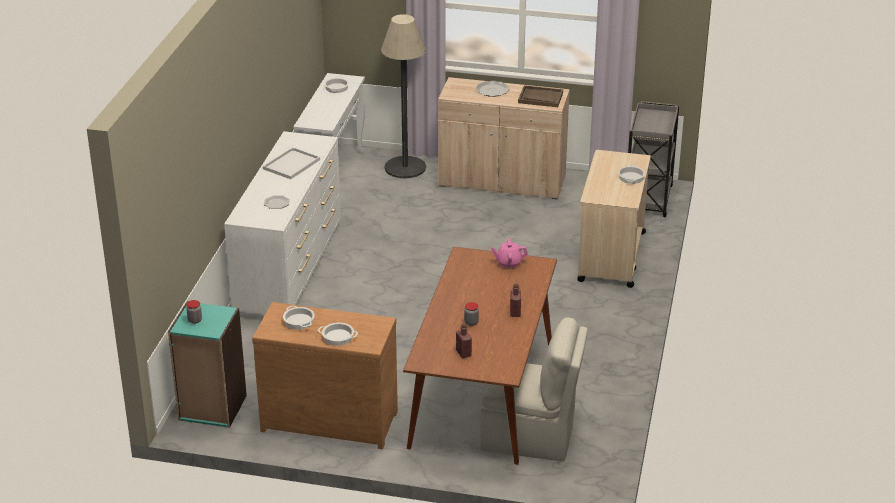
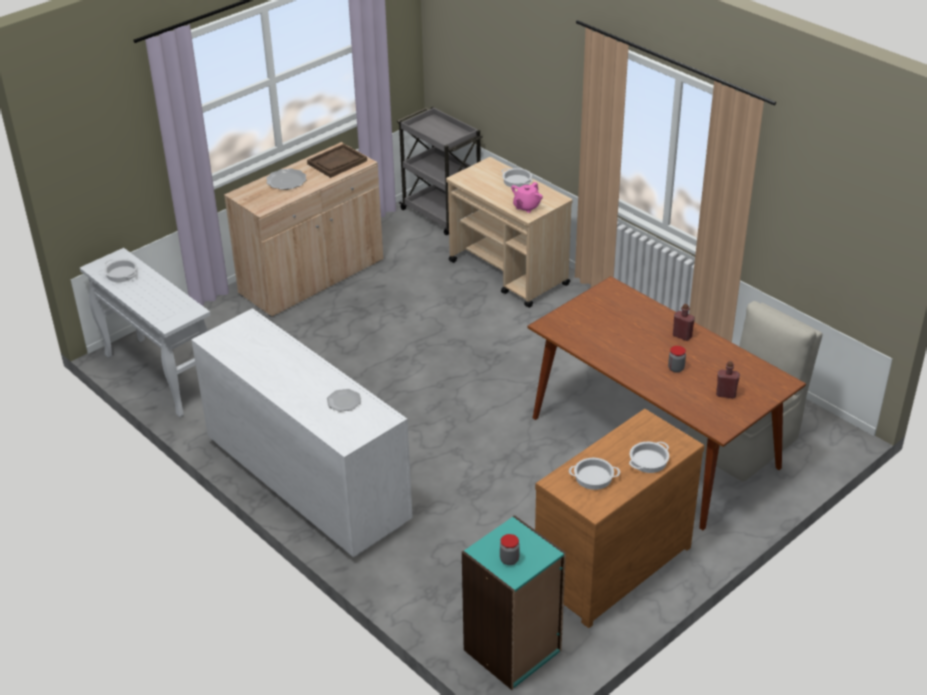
camera: 55 degrees left, 5 degrees up
(291, 165) = (273, 361): white tray -> none
(405, 167) = (209, 324): floor lamp -> none
(509, 263) = (592, 305): pink teapot -> pink teapot (526, 207)

